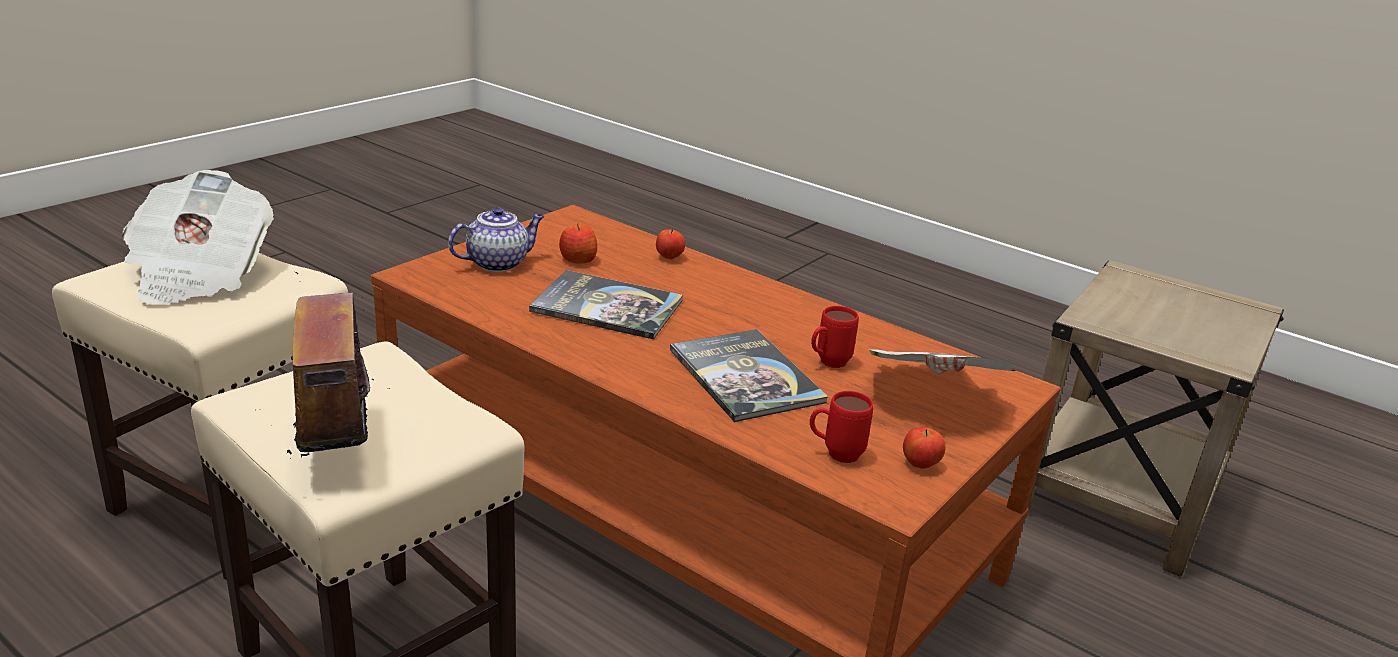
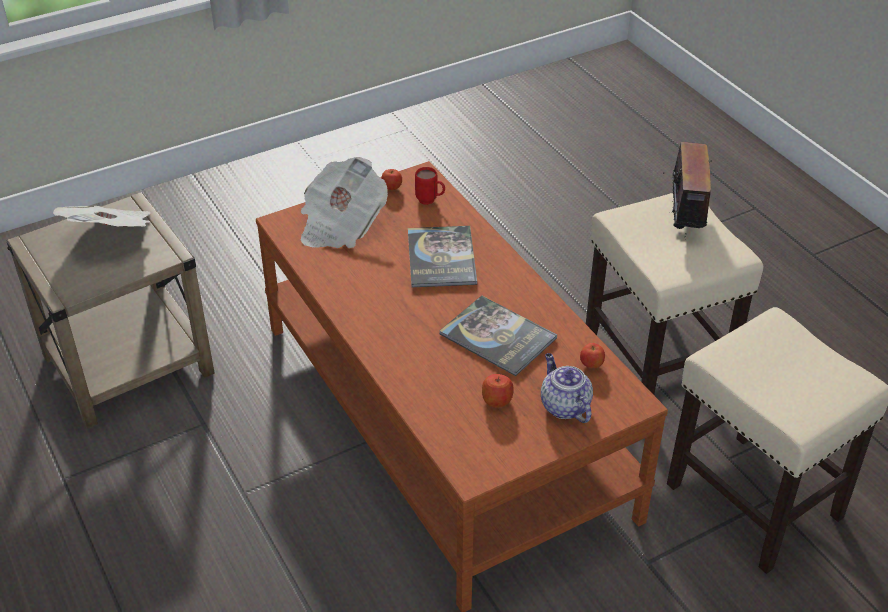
camera: 155 degrees left, 15 degrees up
(199, 274) = (792, 378): newspaper -> newspaper (112, 235)
(498, 263) = (564, 406): teapot -> teapot turned 75 degrees clockwise
(669, 257) = (418, 390): apple -> apple (591, 365)
(827, 363) = (382, 258): red mug -> none

